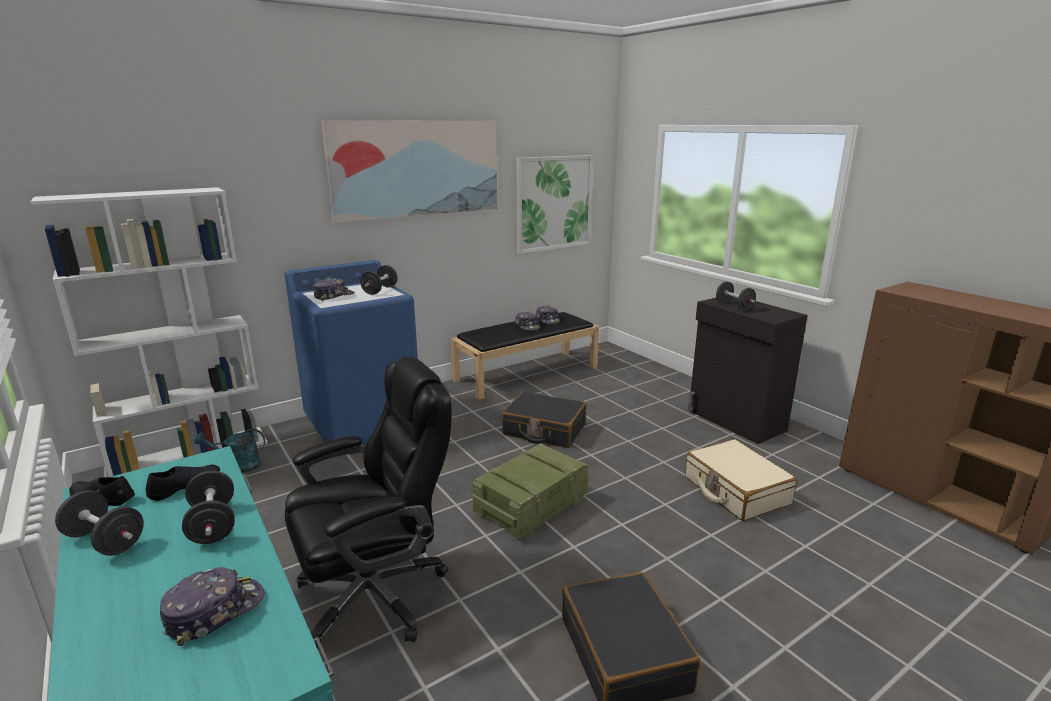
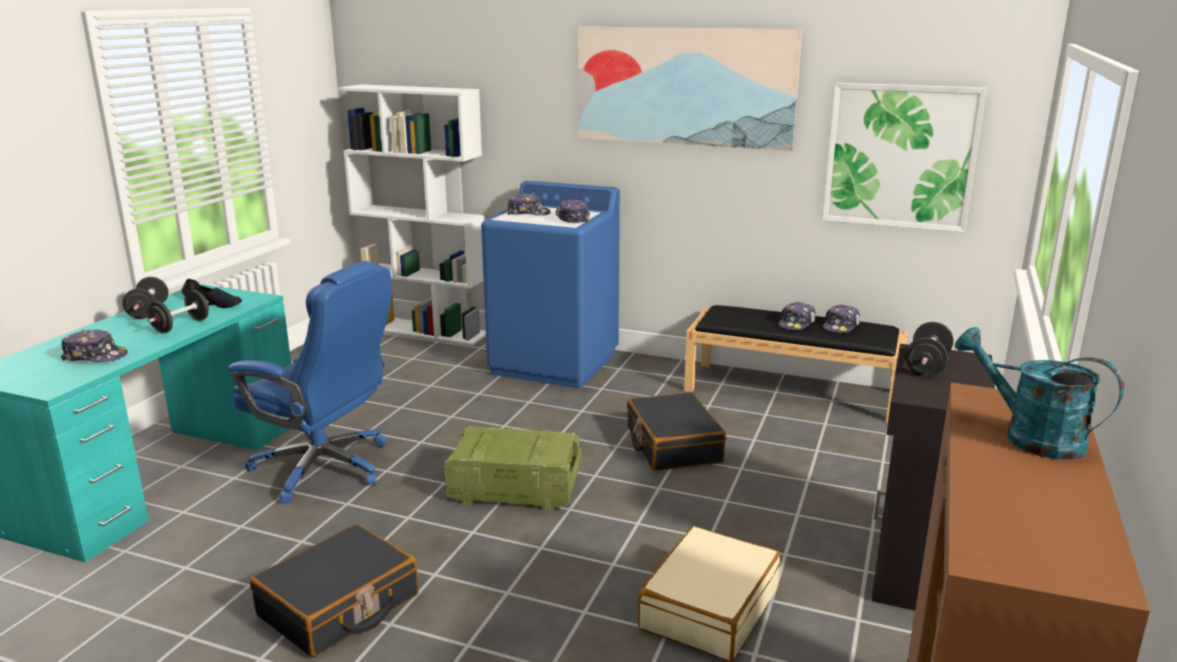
camera: 55 degrees right, 0 degrees up
(238, 466) = (428, 351): turquoise watering can -> turquoise watering can (1029, 437)
(376, 594) = (325, 467): black office chair -> blue office chair
(380, 290) = (572, 219): black dumbbell -> cap

